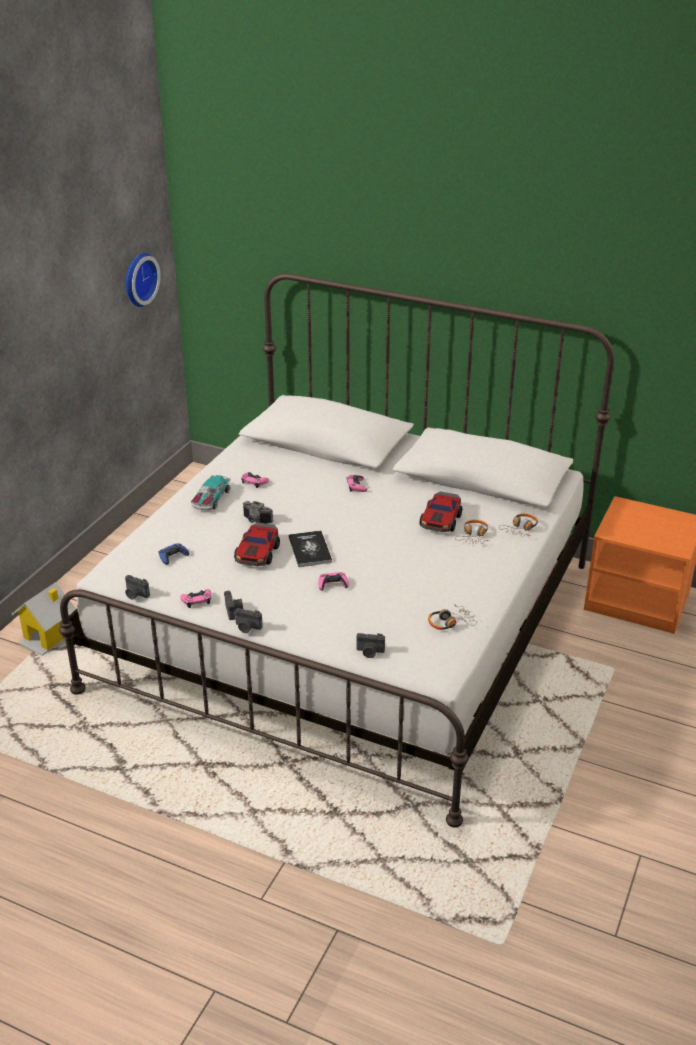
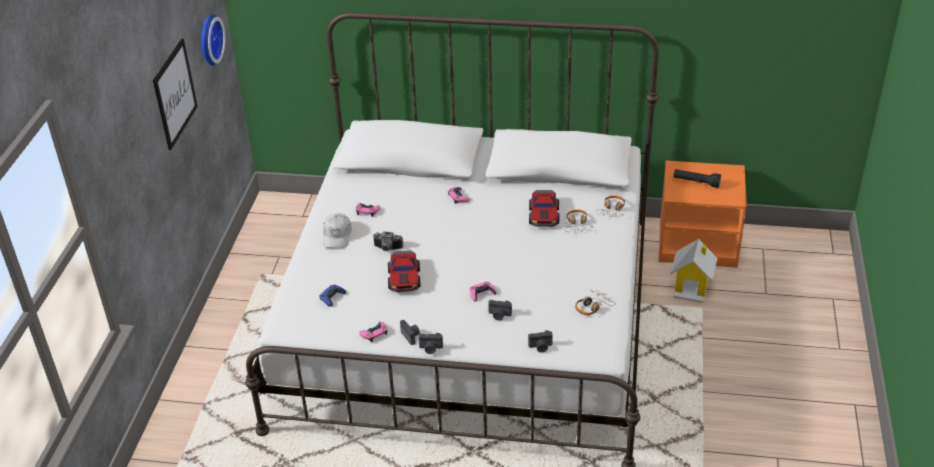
camera: 15 degrees left, 5 degrees up
(48, 638) = (210, 390): toy house -> toy house (691, 287)
(75, 319) = (175, 94): none -> picture
(135, 595) = (318, 340): camera -> camera (499, 315)
(211, 499) = (337, 236): toy car -> white cap
(310, 550) = (447, 266): book -> none
(640, 524) = (696, 182): none -> black flashlight

